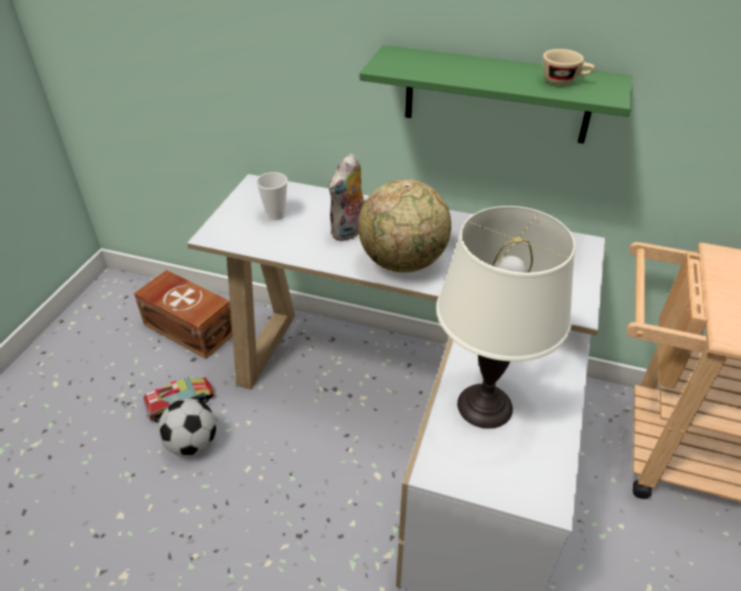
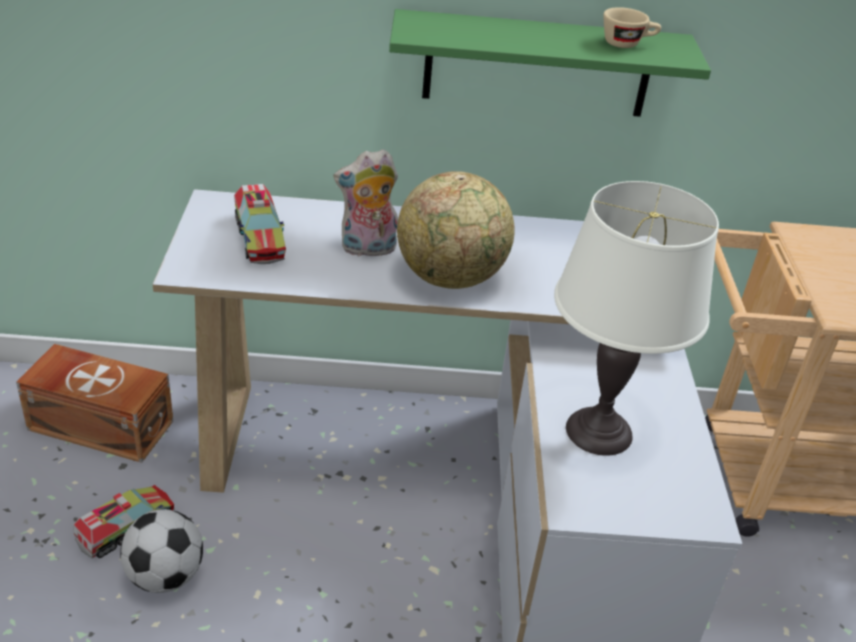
camera: 20 degrees left, 5 degrees down
(276, 215) = (259, 237): cup -> toy truck
(350, 232) = (367, 249): plush toy -> plush toy turned 60 degrees clockwise

